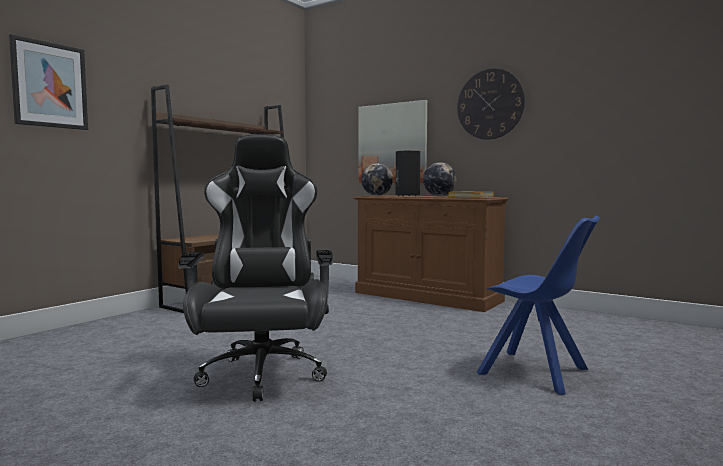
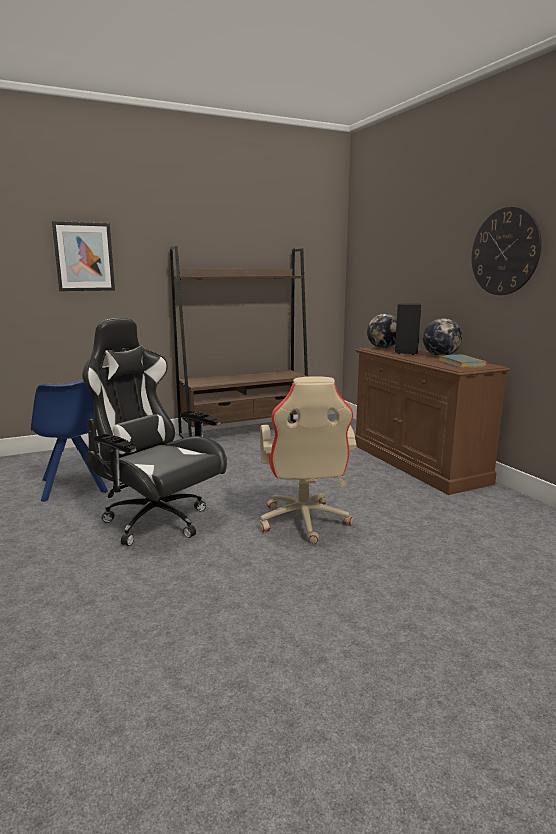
camera: 30 degrees right, 10 degrees up
(262, 378) = (161, 523): black office chair -> black office chair turned 75 degrees counterclockwise
(392, 143) = (412, 289): picture -> none
(409, 351) = (304, 525): none -> beige office chair
(536, 373) = (382, 581): blue chair -> blue chair (74, 487)

